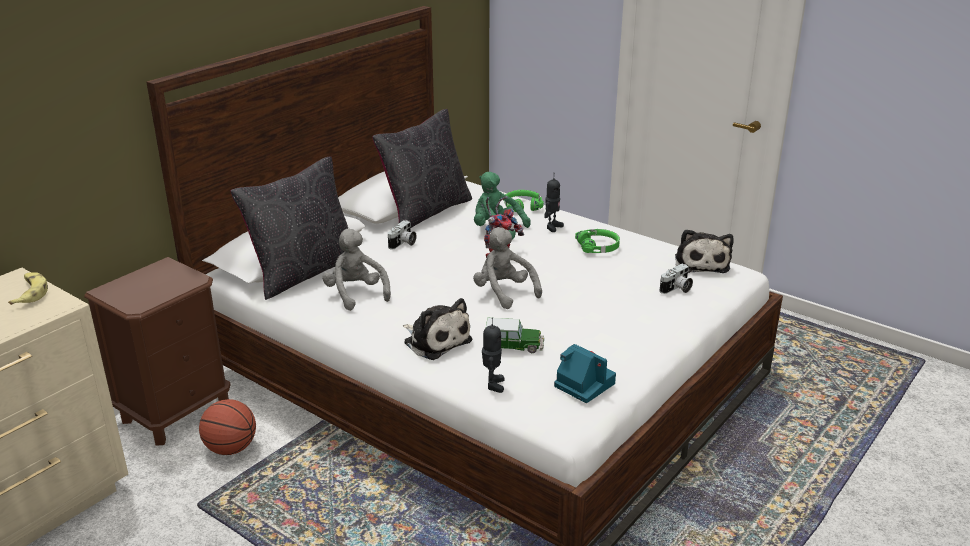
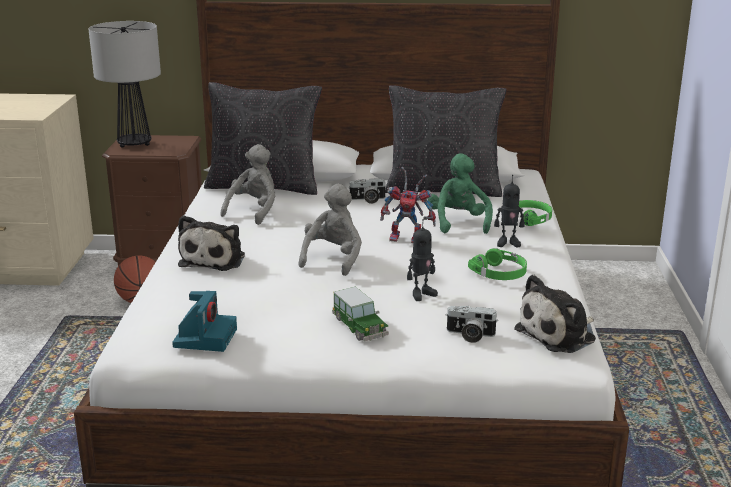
camera: 55 degrees right, 5 degrees down
(30, 293) = (42, 105): banana -> none
(132, 293) = (134, 144): none -> table lamp
(493, 385) = (164, 300): toy robot -> toy robot (421, 294)
(514, 345) = (237, 288): toy car -> toy car (360, 327)

